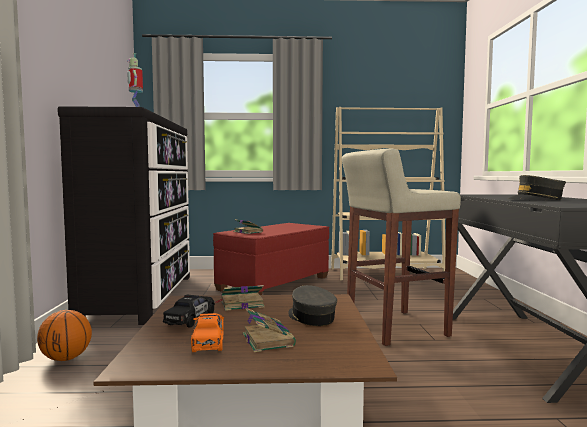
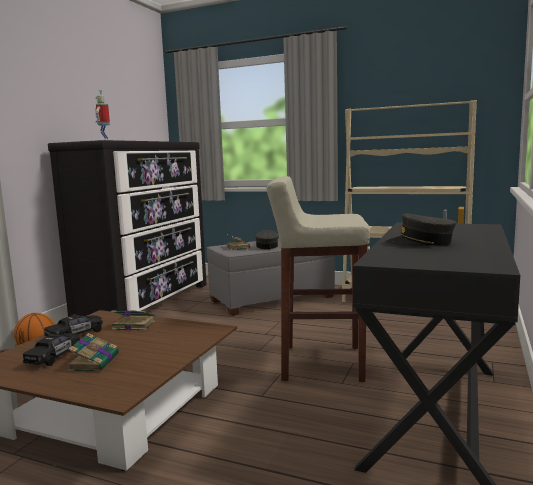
camera: 25 degrees right, 5 degrees up
(208, 342) = (54, 357): orange toy car -> black toy car
(274, 283) = (272, 299): red ottoman -> grey ottoman
(311, 317) = (161, 346): grey cap -> grey cap (267, 246)

